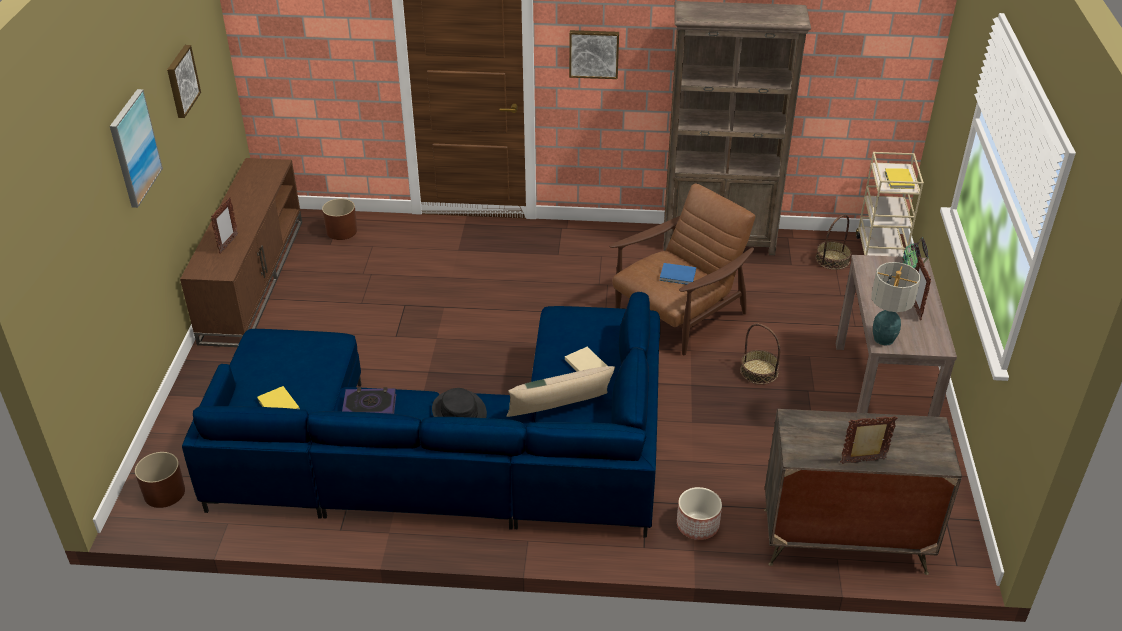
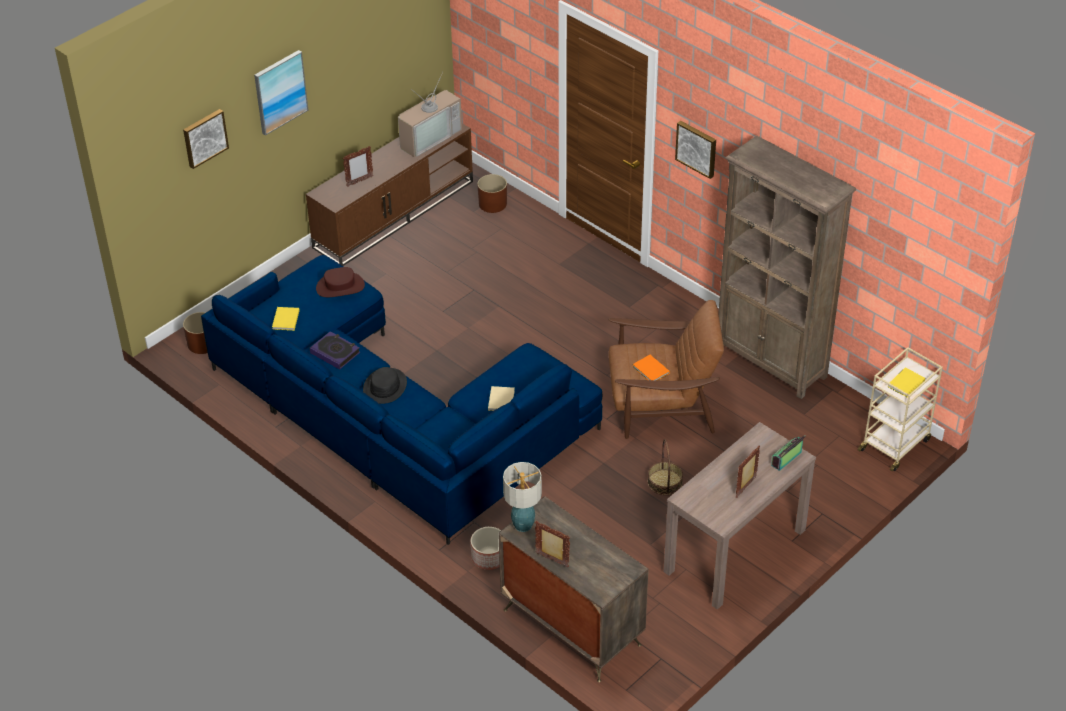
camera: 40 degrees right, 5 degrees up
(181, 81) = (363, 45): picture -> picture (204, 137)
(258, 181) = (428, 137): none -> television
(304, 347) = (340, 287): none -> brown hat
(559, 411) = (447, 422): beige pillow -> none
(678, 276) = (651, 371): blue book -> orange book
(832, 260) = (844, 429): basket -> none
(883, 339) = (689, 495): table lamp -> table lamp (522, 525)

